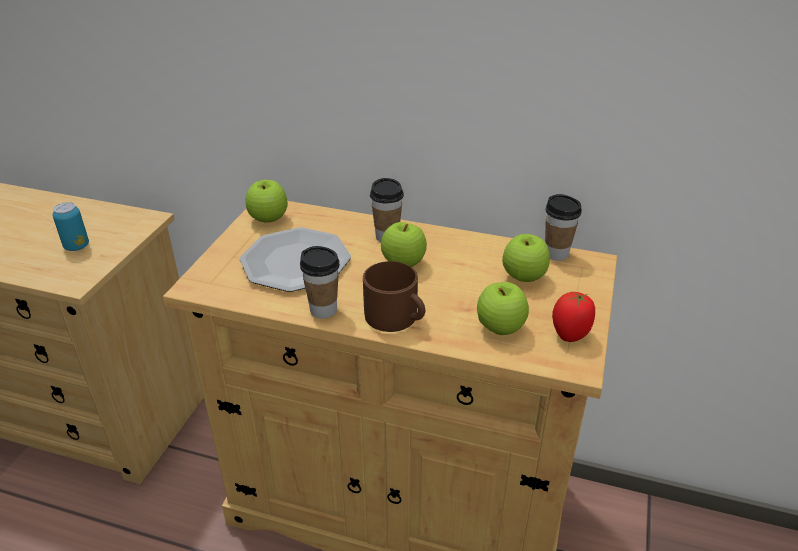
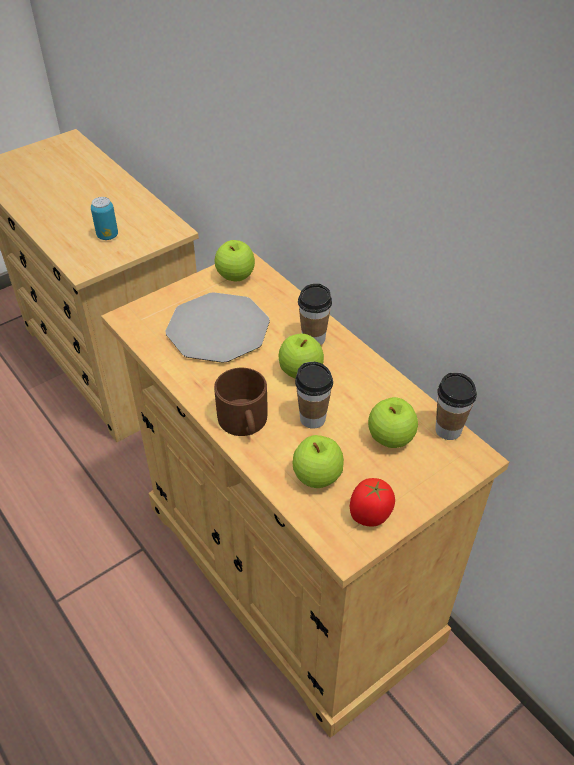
camera: 35 degrees right, 10 degrees up
(323, 310) = (197, 386): cup -> cup (312, 419)

